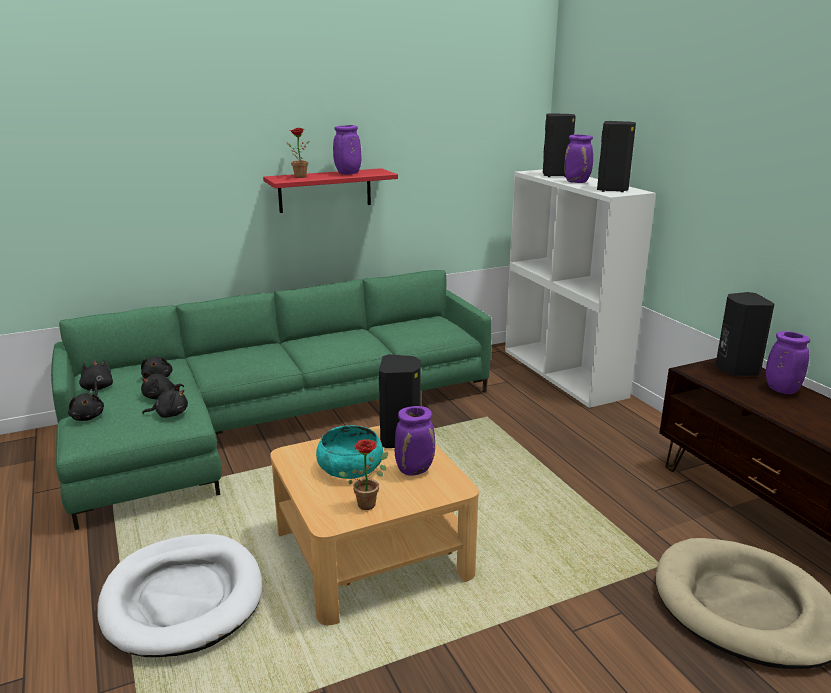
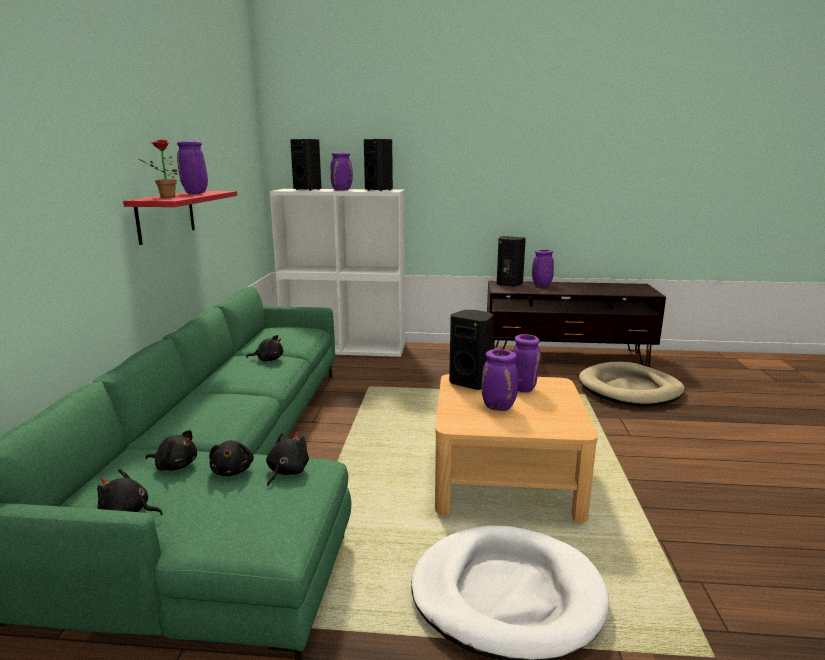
camera: 60 degrees left, 5 degrees down
(88, 417) = (209, 532): black plush toy -> black plush toy (268, 359)
(350, 467) = (499, 407): turquoise bowl -> purple vase
(368, 502) = (558, 412): potted plant -> none

